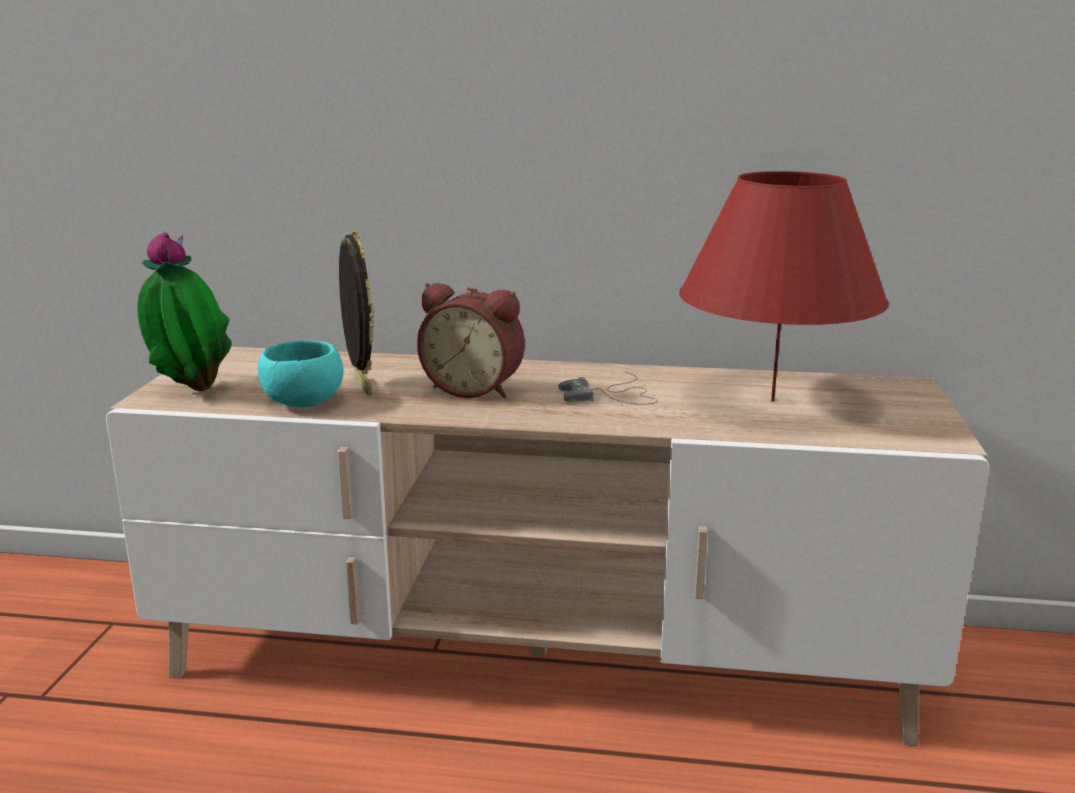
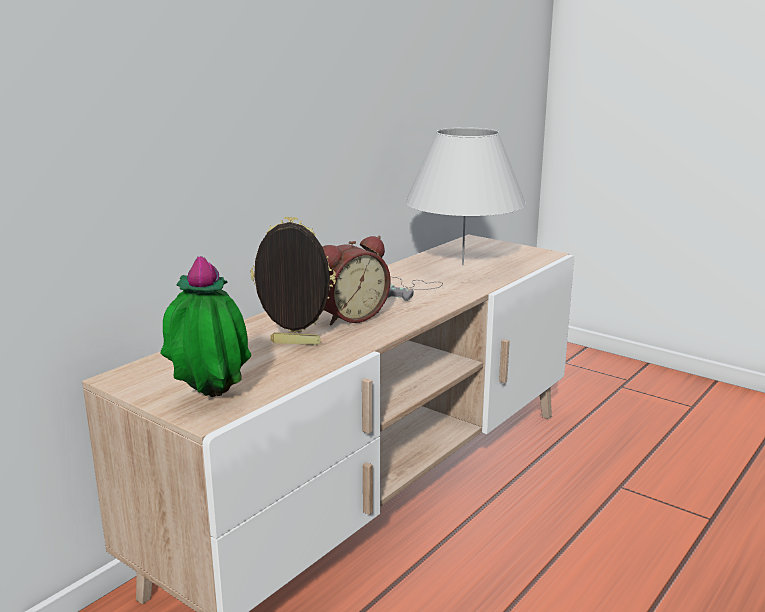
camera: 60 degrees left, 0 degrees up
(301, 402) = (300, 366): turquoise bowl -> none
(773, 401) = (462, 264): red table lamp -> white table lamp

